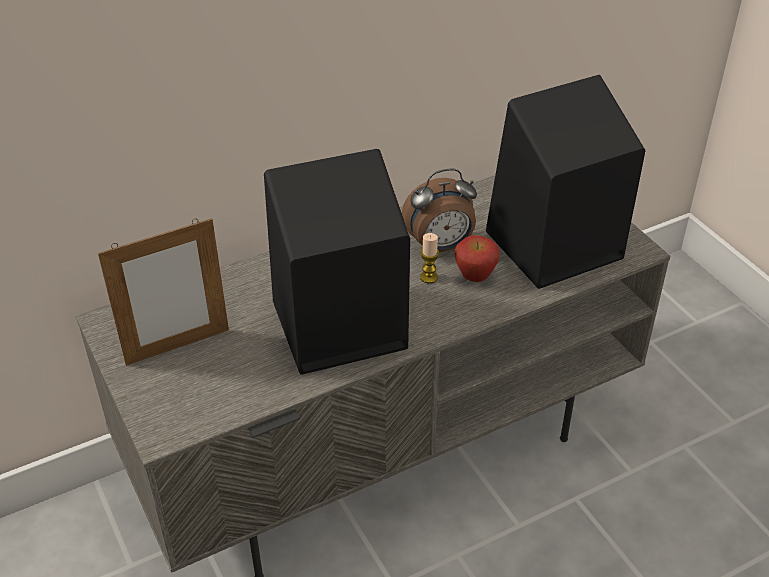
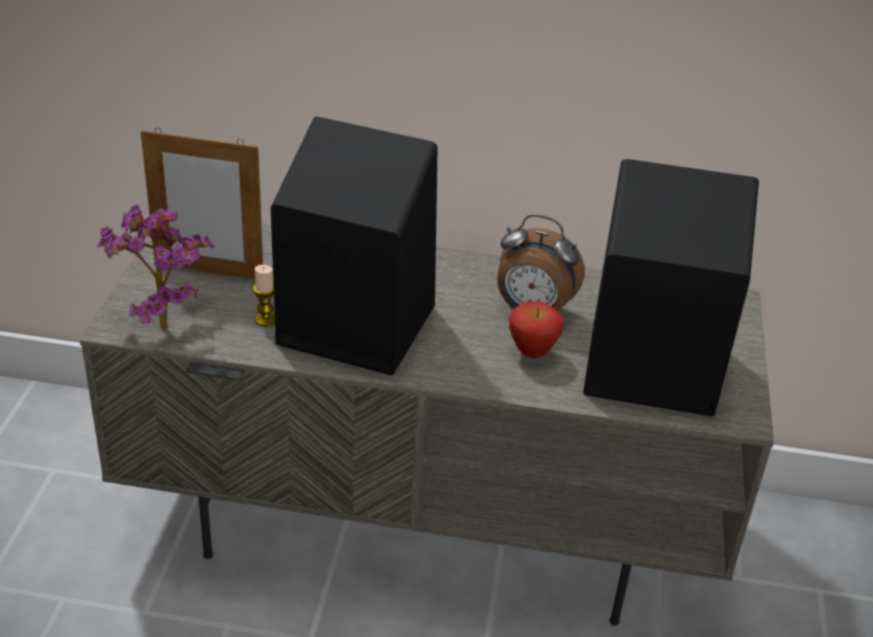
camera: 35 degrees right, 5 degrees down
(191, 411) = (159, 323): none -> potted plant
(429, 277) = (488, 330): candle -> candle (265, 319)

